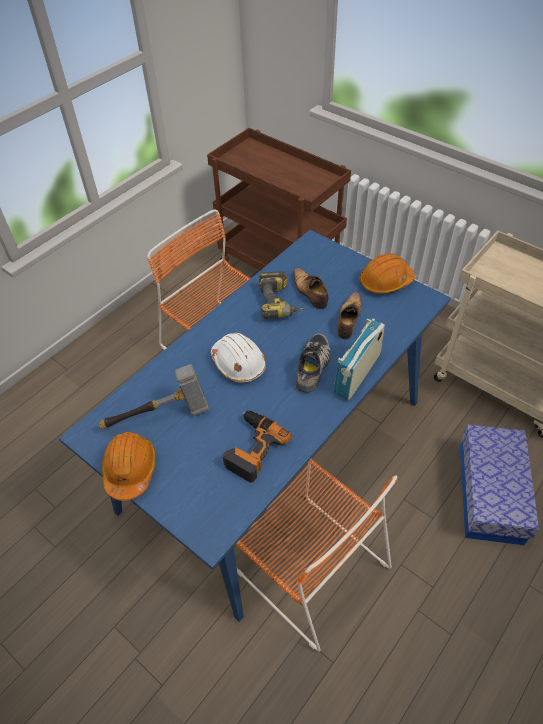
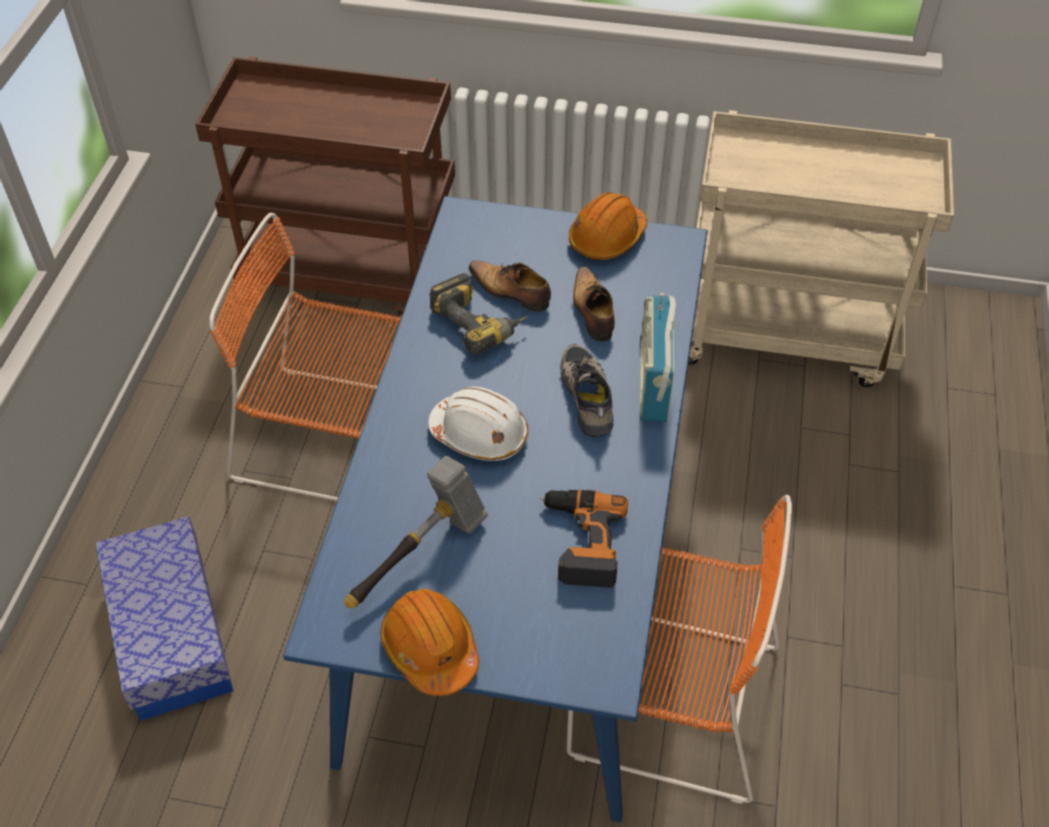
camera: 30 degrees left, 0 degrees up
(490, 493) = (844, 490): storage box -> storage box (172, 634)

